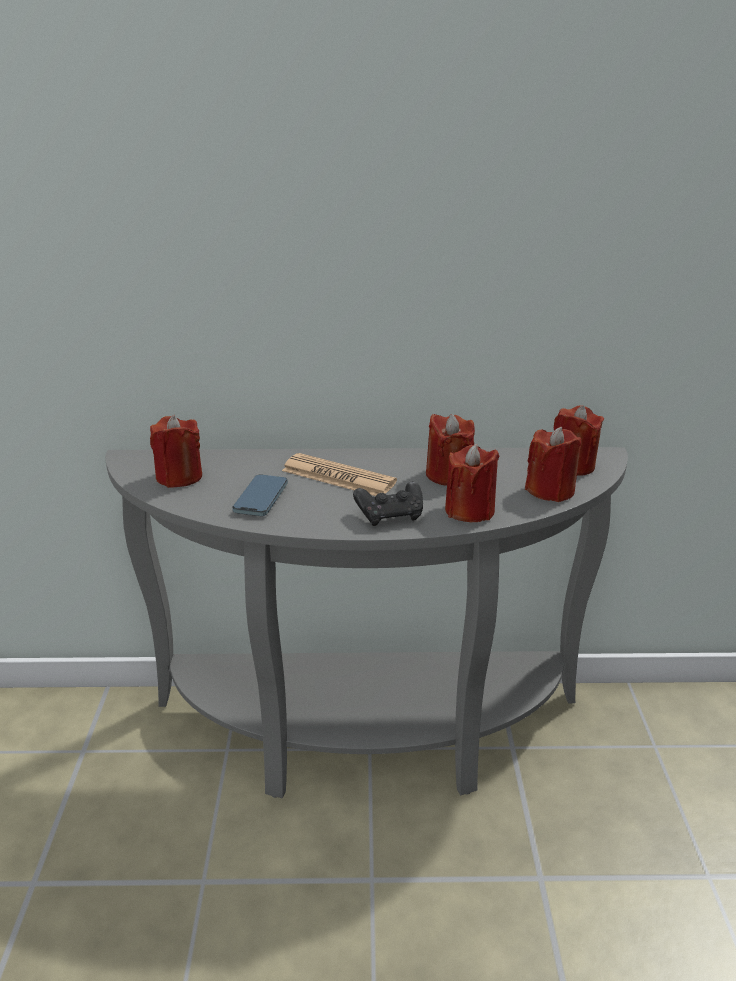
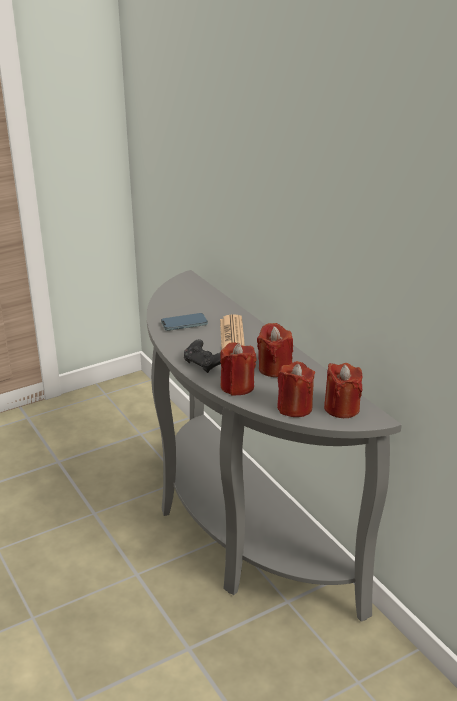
camera: 60 degrees right, 0 degrees up
(179, 477) = (183, 296): red candle -> none

